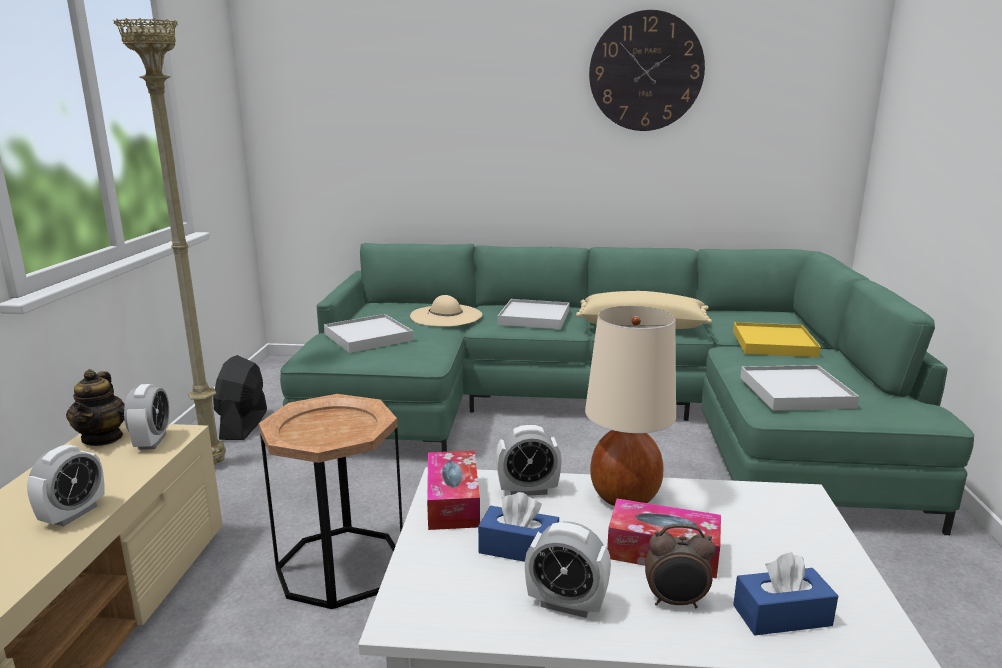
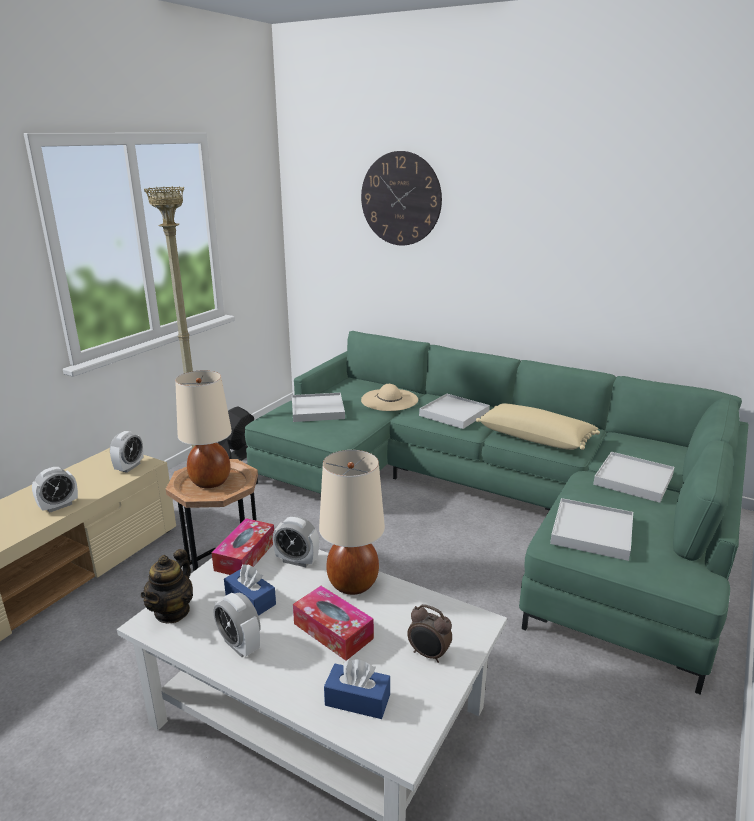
camera: 25 degrees right, 5 degrees up
(103, 438) = (108, 458): teapot -> teapot (172, 611)
(321, 427) = (210, 482): none -> beige table lamp
(646, 72) = (588, 210): wall clock -> wall clock (401, 199)
(676, 602) = (303, 667): alarm clock -> alarm clock (428, 655)
(774, 344) = (633, 480): yellow tray -> white tray

